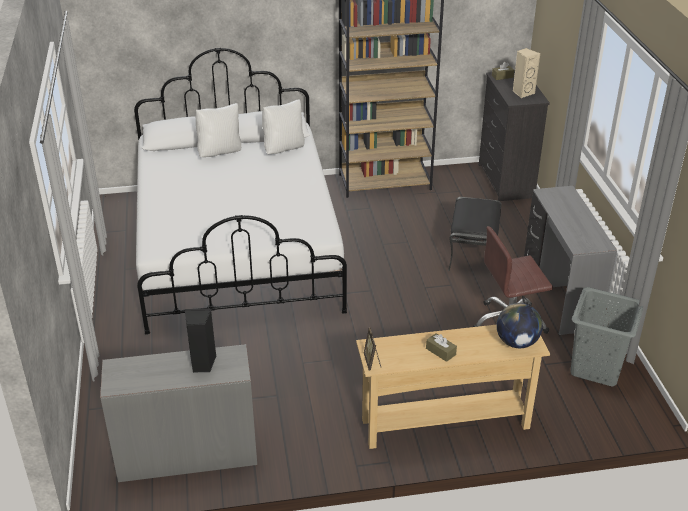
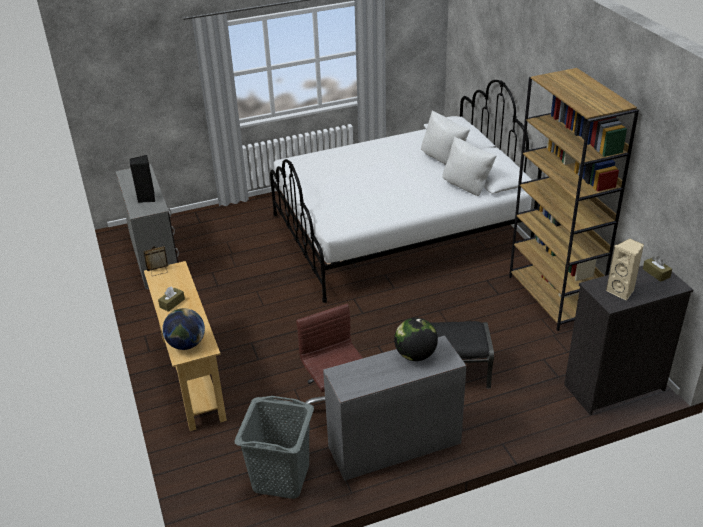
camera: 80 degrees right, 0 degrees up
(558, 206) = (415, 355): none -> globe

